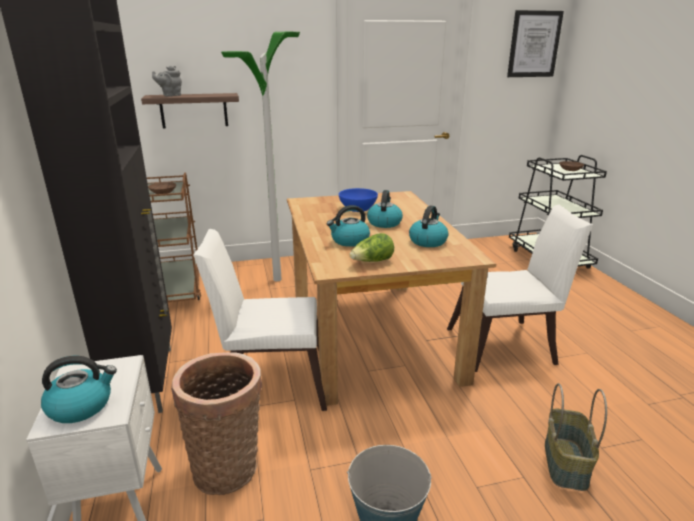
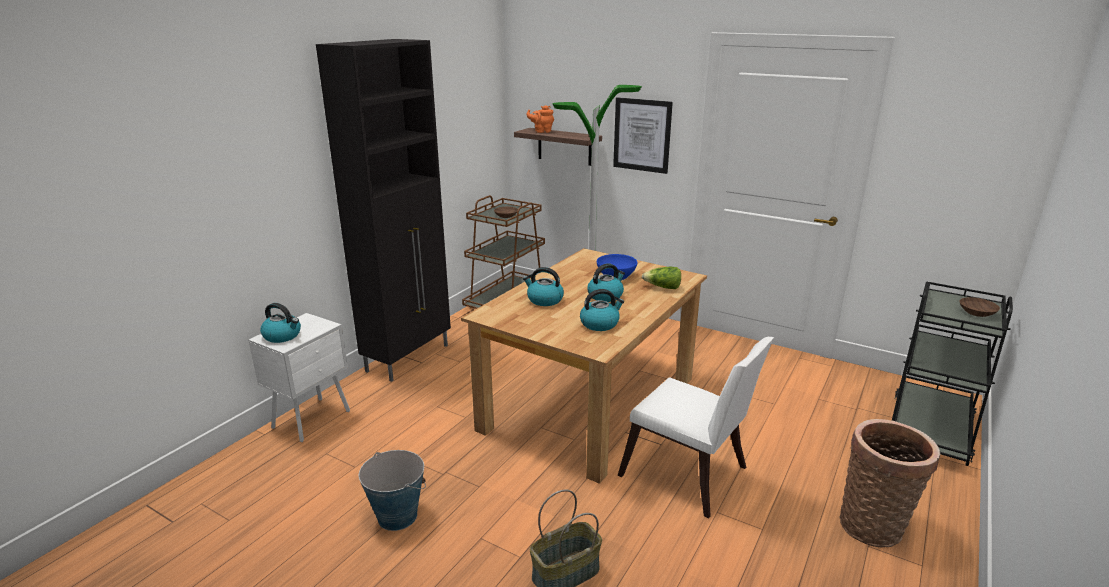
camera: 45 degrees right, 0 degrees up
(170, 95) = (541, 131): grey teapot -> orange teapot
(228, 466) = (378, 430): basket -> basket (874, 525)
(270, 382) = (468, 398): white chair -> none
(372, 261) = (522, 321): lettuce -> lettuce (663, 287)
(534, 44) = (997, 119): picture -> picture (642, 135)

